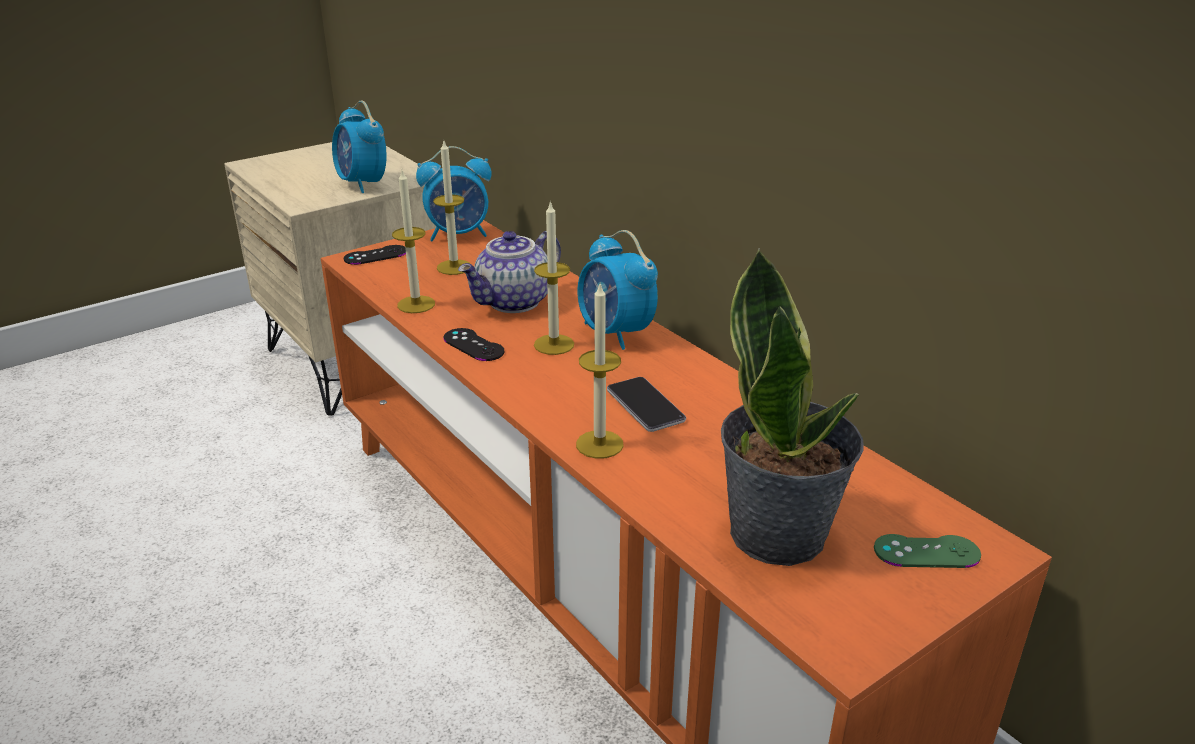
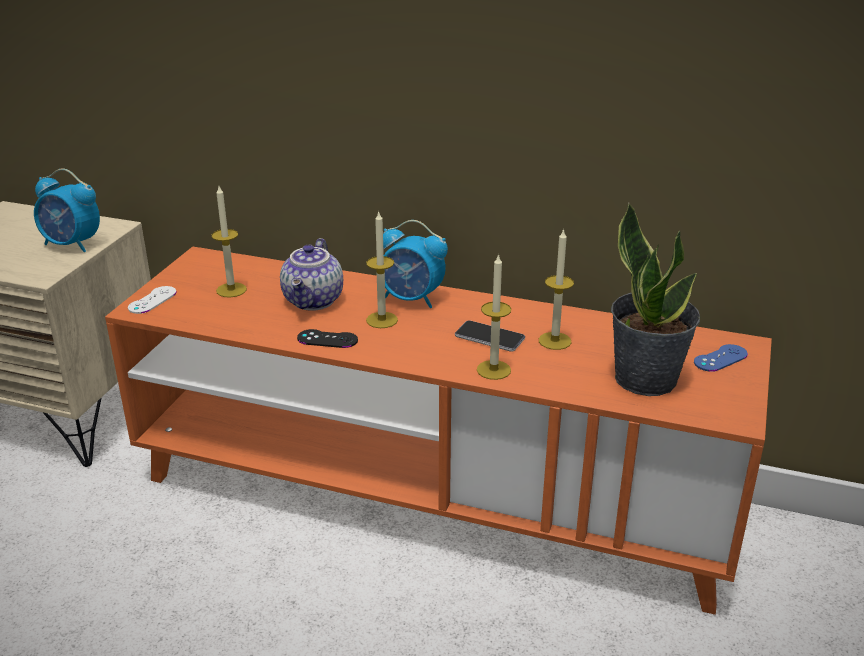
camera: 35 degrees left, 0 degrees up
(375, 255) = (152, 300): black game controller -> white game controller
(416, 304) = (242, 326): candle -> candle (554, 341)
(459, 234) = (198, 264): alarm clock -> none
(926, 552) = (720, 358): green game controller -> blue game controller

